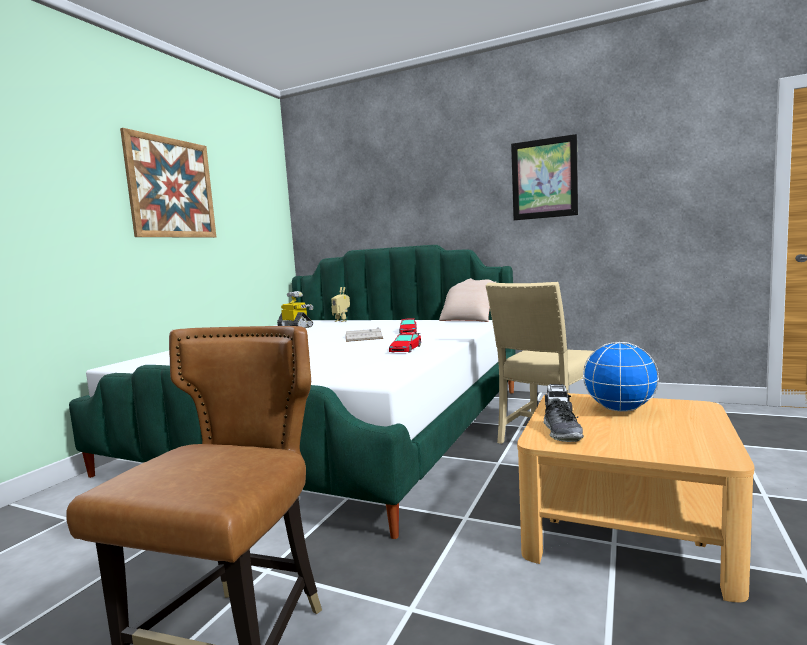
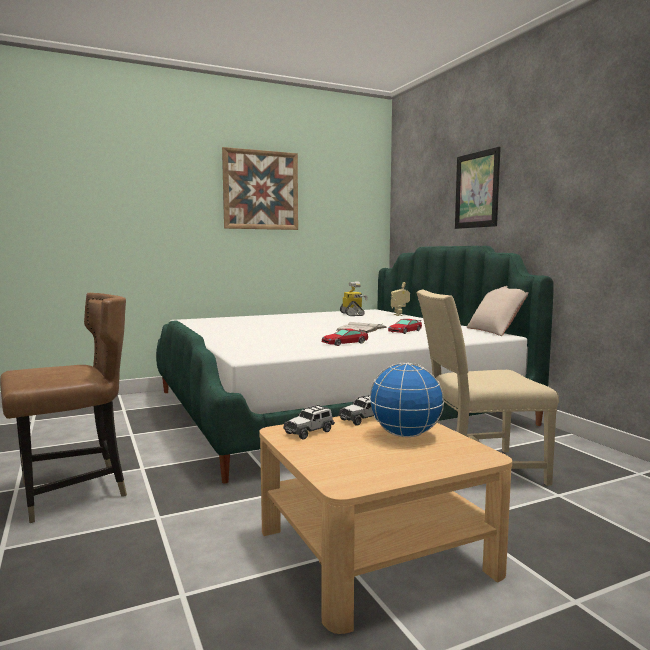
camera: 40 degrees right, 0 degrees up
(544, 178) = (598, 171): picture -> picture (477, 190)
(562, 433) = (309, 432): shoe -> toy car

